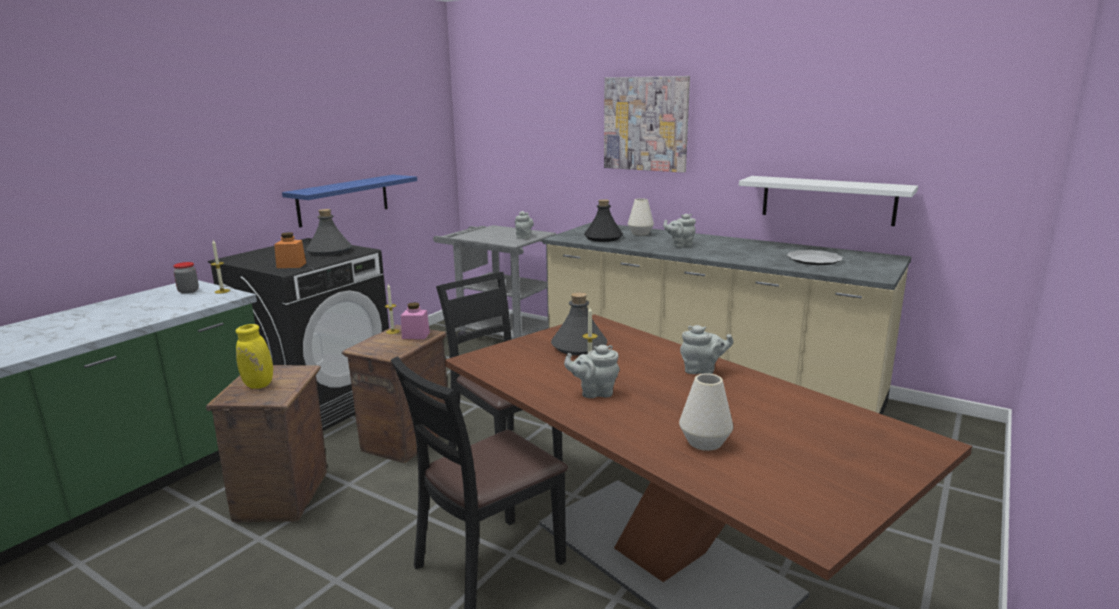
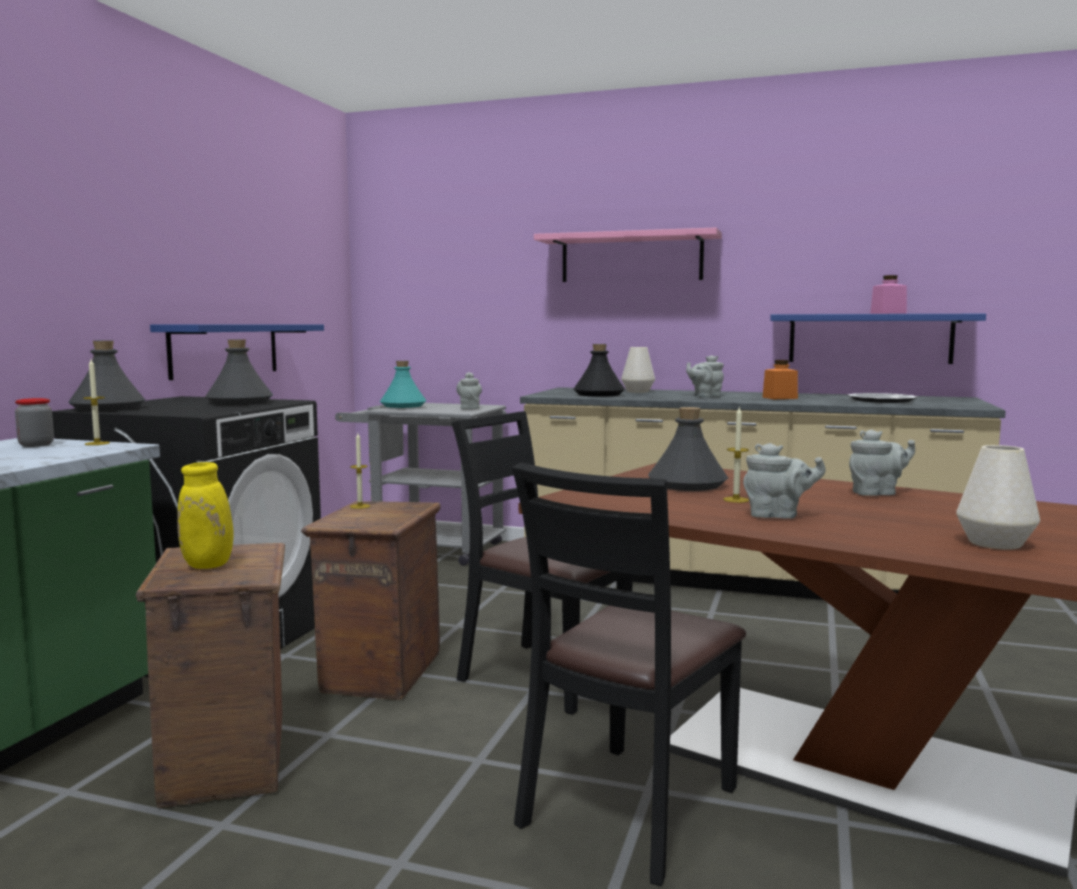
camera: 15 degrees left, 10 degrees down
(244, 258) = (108, 408): none -> grey bottle
(291, 265) = (200, 411): orange jar -> orange jar (780, 398)
(415, 335) = (400, 507): pink jar -> pink jar (888, 313)
(480, 232) = (403, 406): none -> turquoise bottle
(594, 392) = (778, 516): grey teapot -> grey teapot turned 150 degrees counterclockwise
(646, 124) = (631, 258): picture -> pink shelf
(827, 200) = (869, 338): white shelf -> blue shelf

